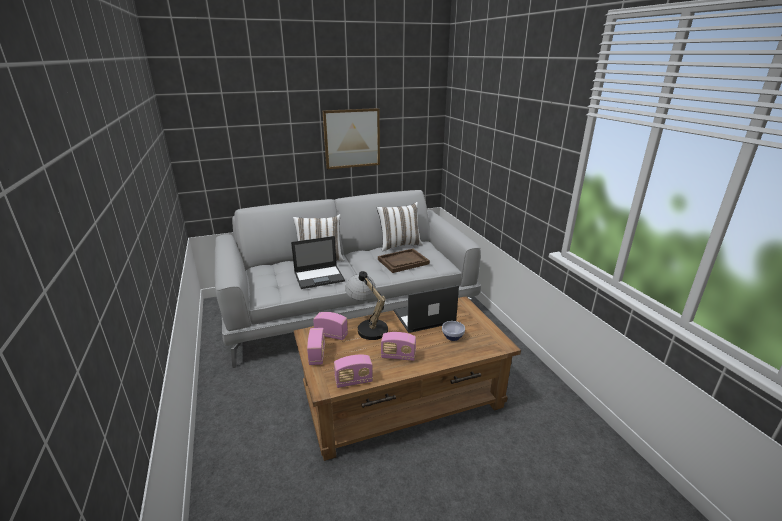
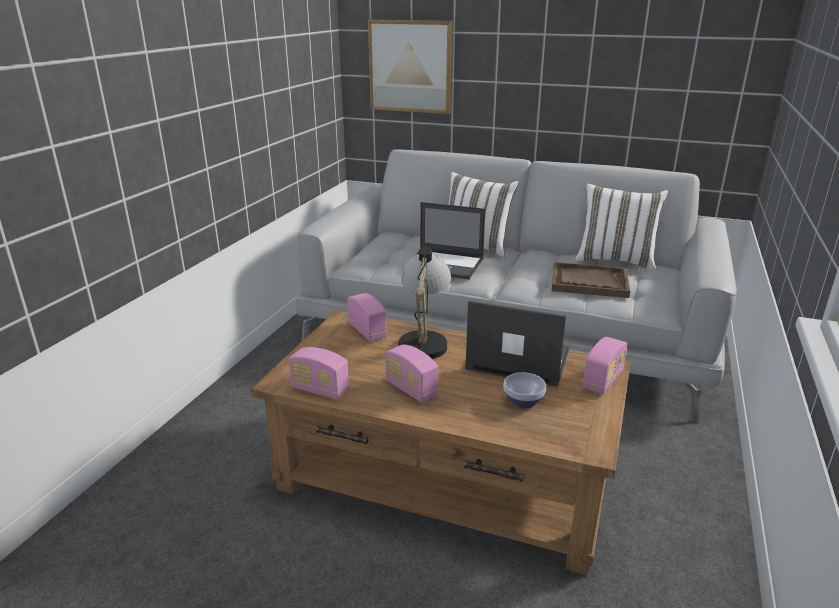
camera: 40 degrees right, 0 degrees up
(317, 355) = (322, 345): radio -> radio (602, 381)
(351, 138) = (592, 66): picture -> picture (410, 66)

